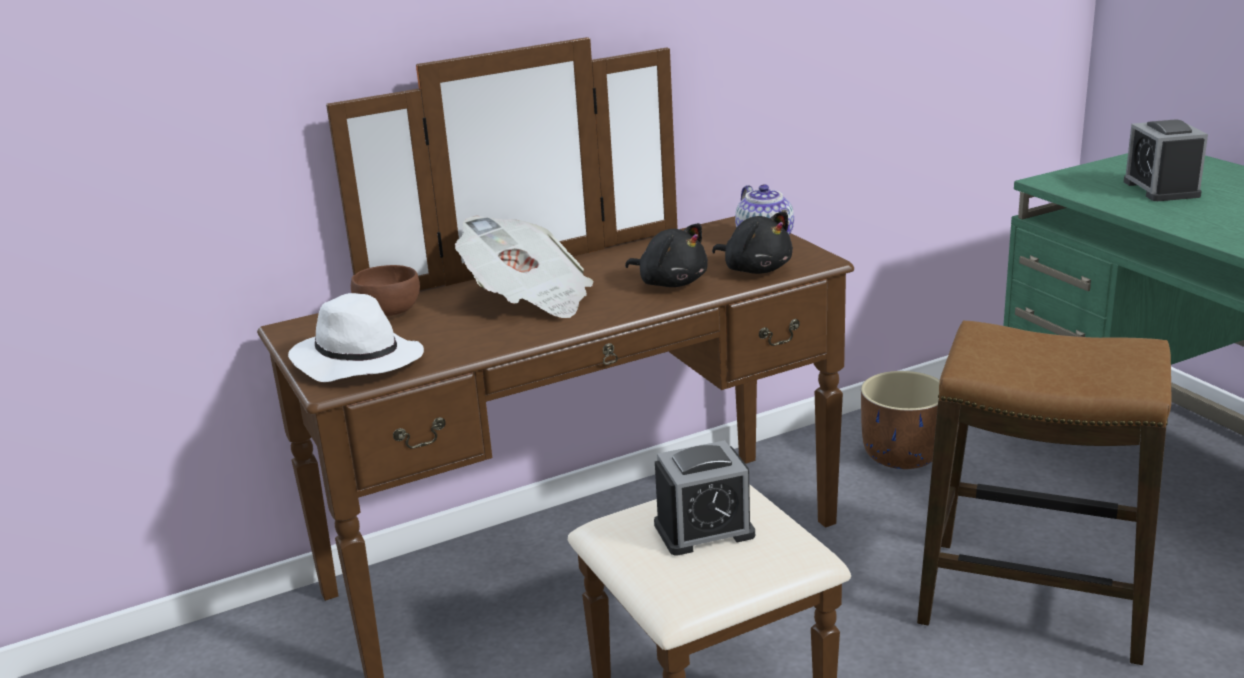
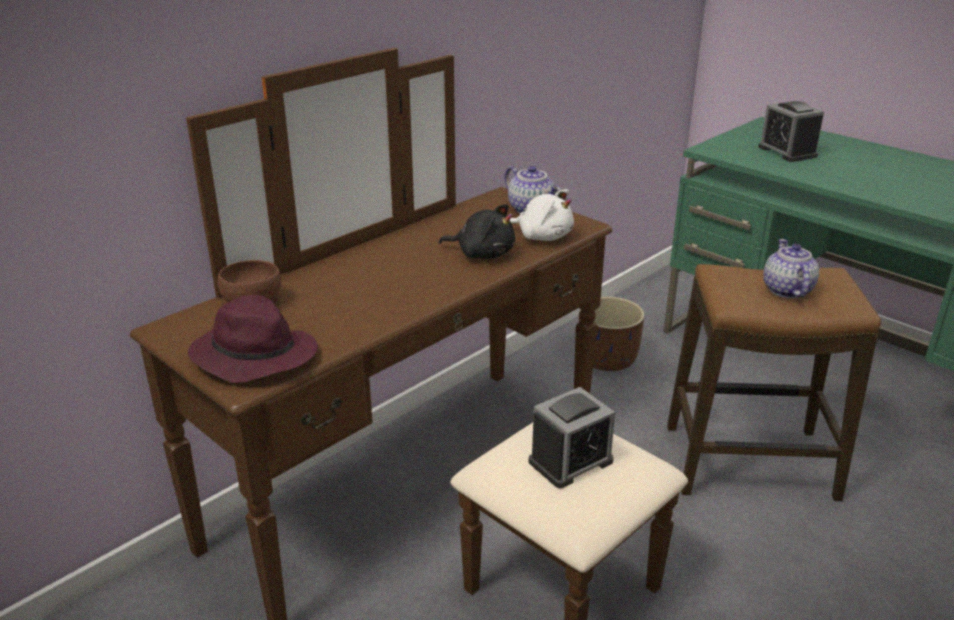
camera: 20 degrees left, 5 degrees up
(356, 361) = (253, 356): white hat -> purple hat
(529, 299) = (373, 279): newspaper -> none
(755, 269) = (542, 236): black plush toy -> white plush toy
(1061, 359) = (786, 290): none -> teapot

